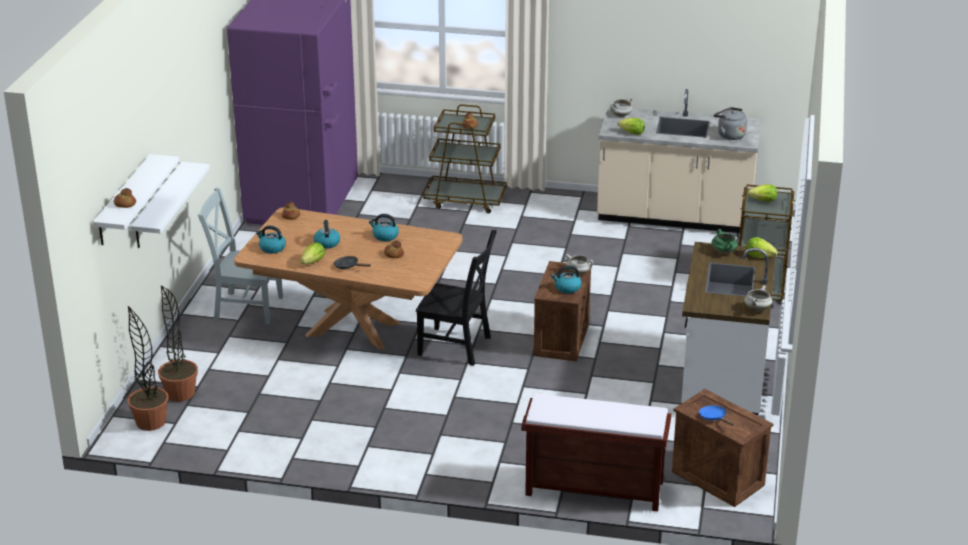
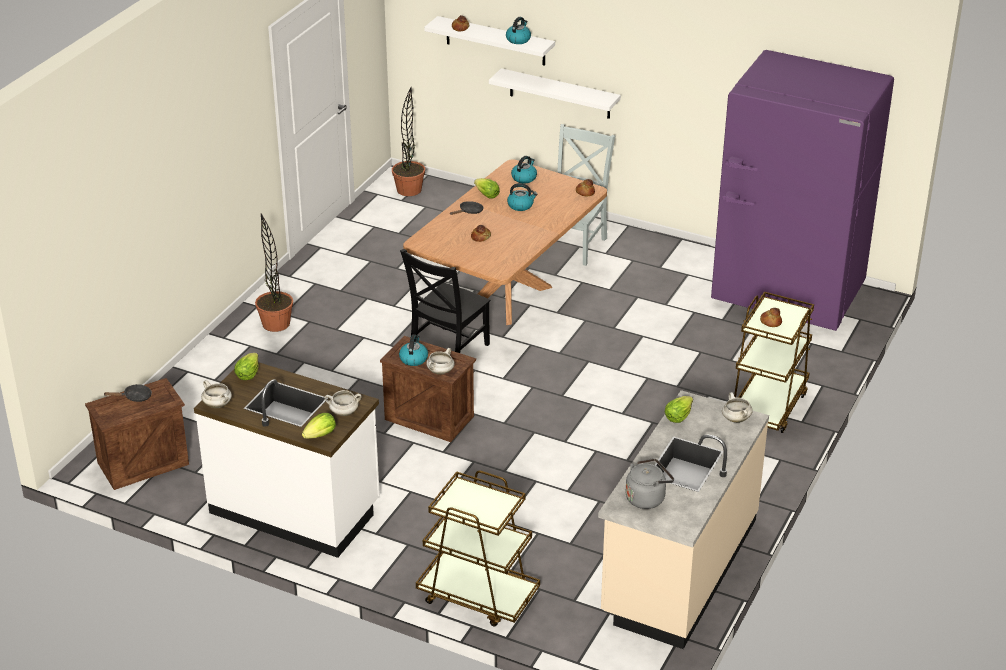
camera: 105 degrees right, 5 degrees up
(180, 393) = (444, 205): potted plant -> potted plant (276, 324)
(385, 236) = (520, 237): kettle -> kettle (518, 39)
(593, 489) = (178, 388): brown bench -> none
(714, 418) = (134, 397): blue frying pan -> black frying pan
(724, 252) = (343, 413): green cooking pot -> white cooking pot
(763, 201) = (487, 503): lettuce -> lettuce (248, 374)

